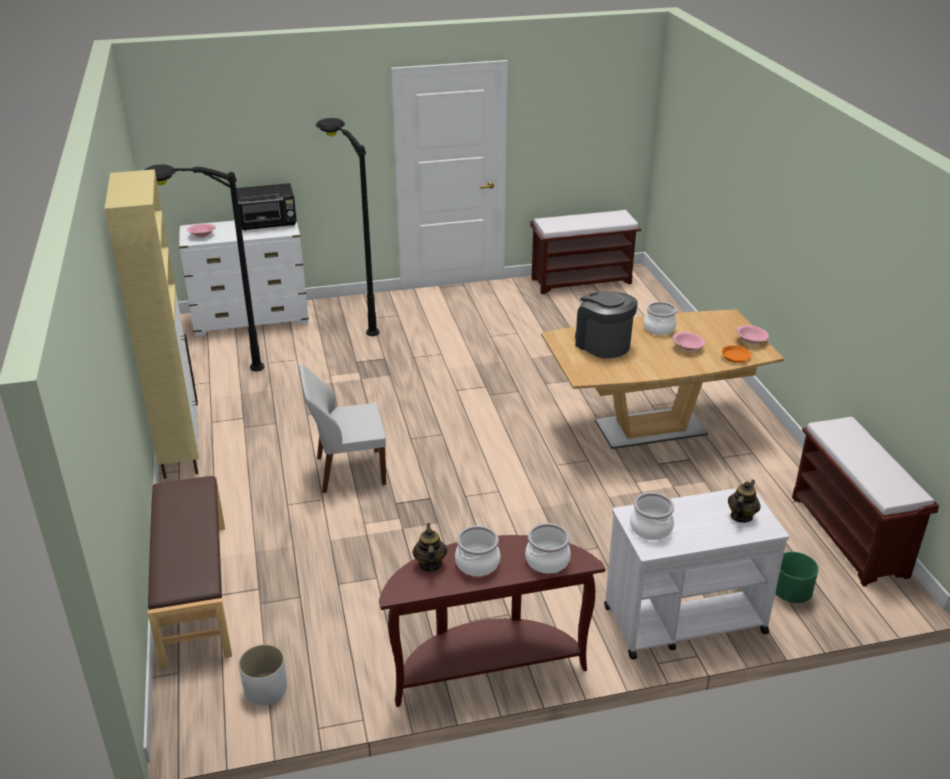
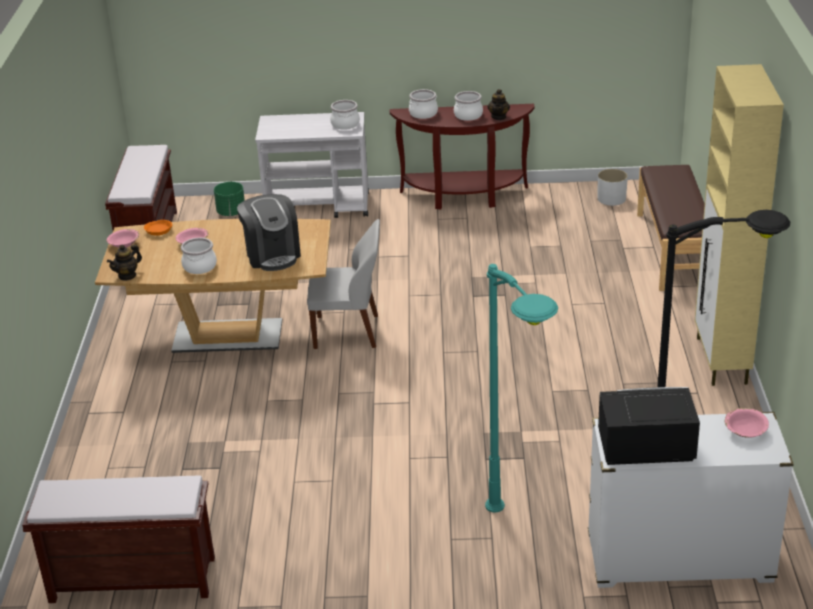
camera: 165 degrees left, 0 degrees up
(348, 471) = (546, 325): white chair -> white chair (349, 332)
(352, 316) = (520, 545): black floor lamp -> turquoise floor lamp
(741, 516) = (280, 125): teapot -> teapot (127, 275)

